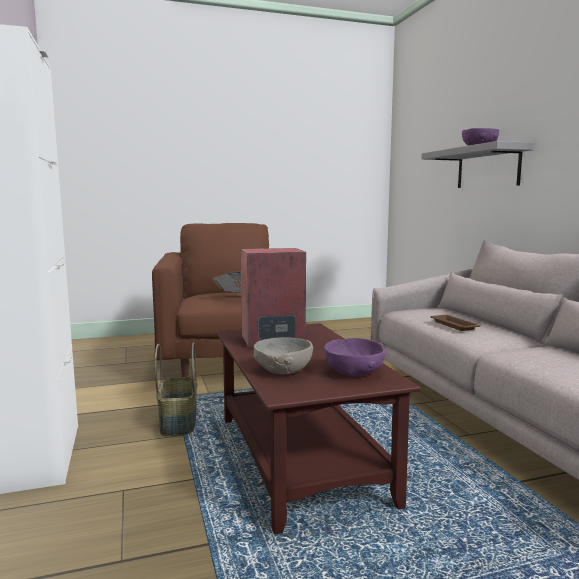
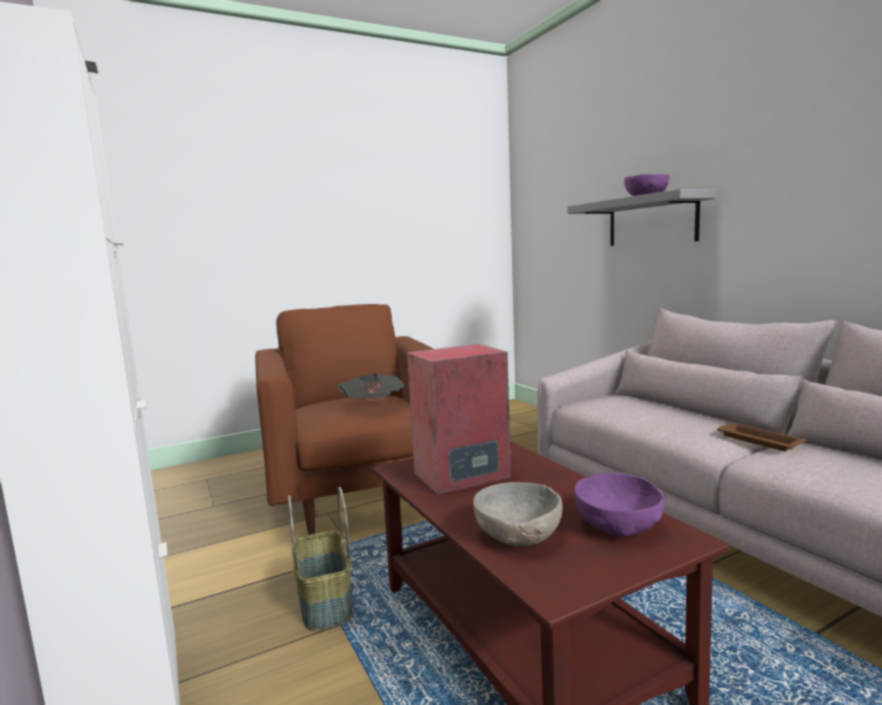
camera: 10 degrees left, 0 degrees up
(453, 325) = (659, 421): brown tray -> brown tray (757, 440)

